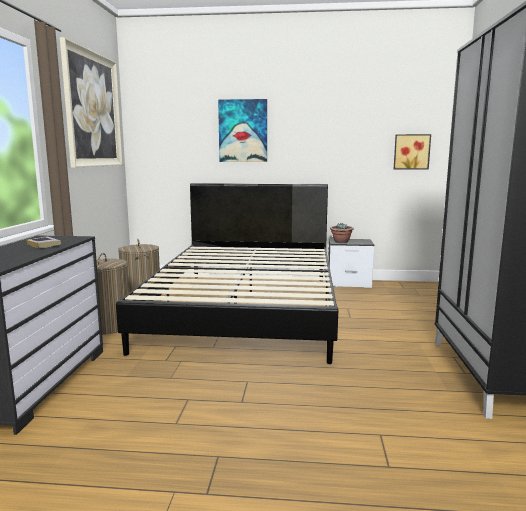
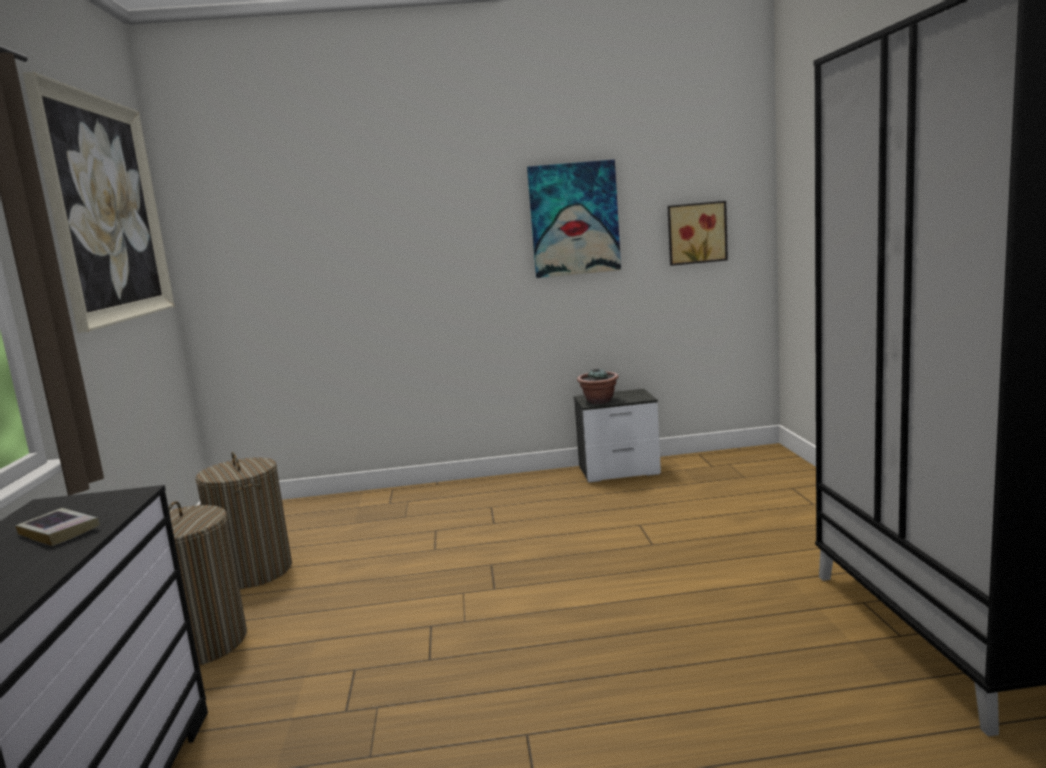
camera: 10 degrees left, 0 degrees up
(243, 131) = (400, 222): picture -> picture (574, 219)
(246, 308) = (461, 554): black bed -> none

